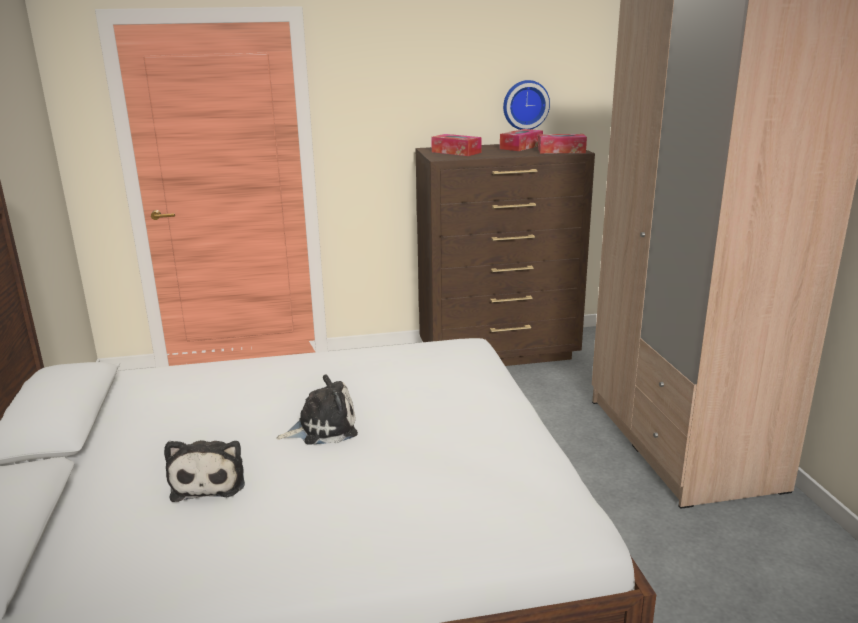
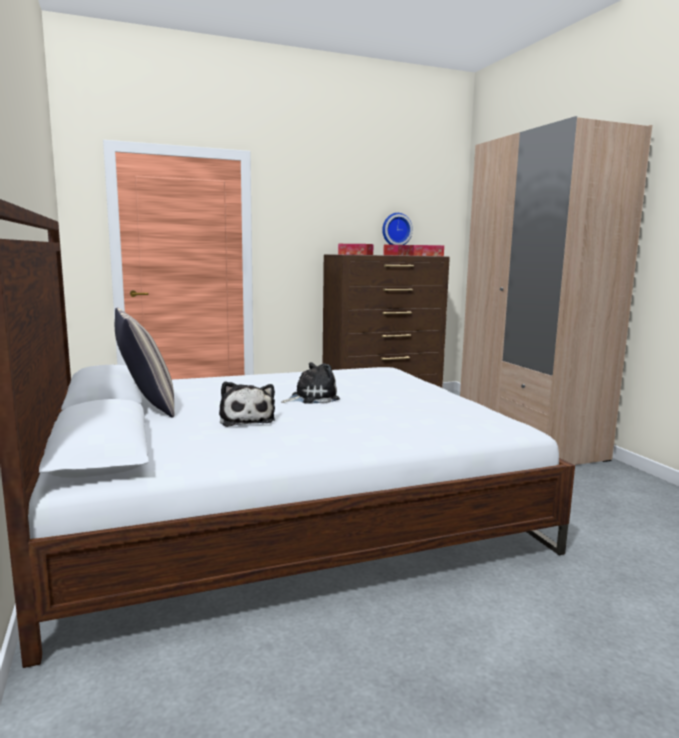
camera: 10 degrees left, 10 degrees down
(101, 439) = (146, 406): none -> pillow

